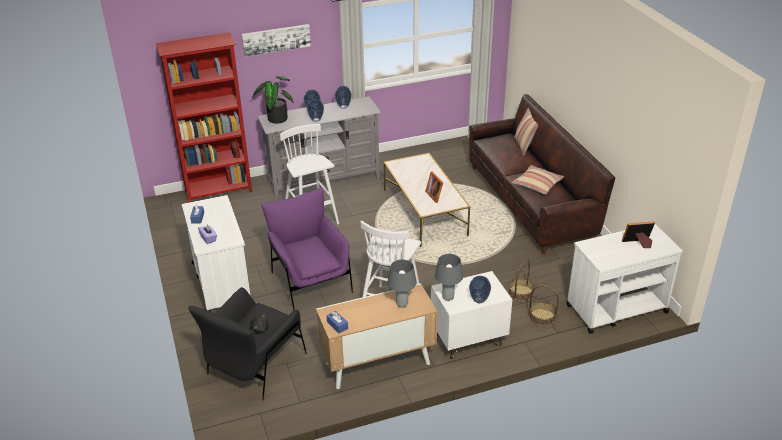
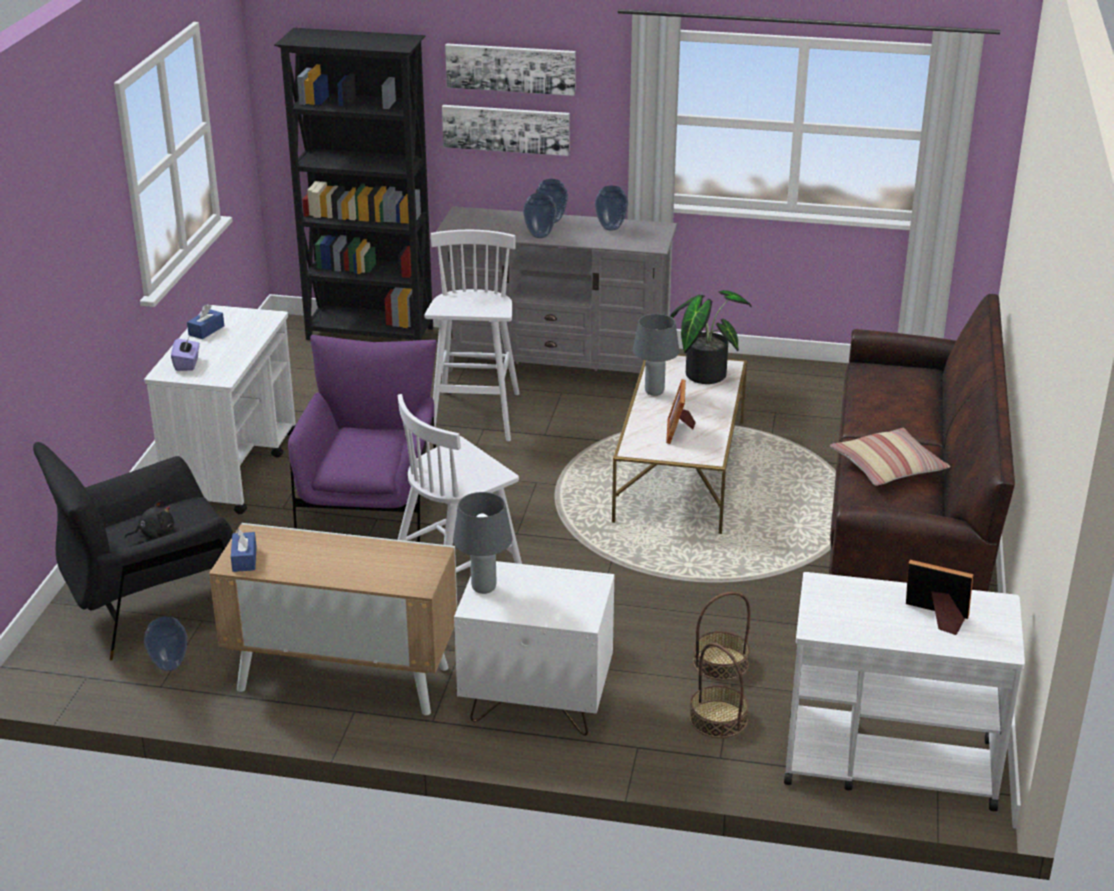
camera: 30 degrees right, 5 degrees down
(219, 191) = (370, 334): red bookcase -> black bookcase
(276, 70) = (506, 129): none -> picture
(276, 118) = (477, 216): potted plant -> potted plant (704, 372)
(402, 304) = (385, 566): grey table lamp -> grey table lamp (655, 392)
(479, 300) = (533, 612): vase -> vase (169, 666)
(523, 146) = (935, 396): pillow -> none

